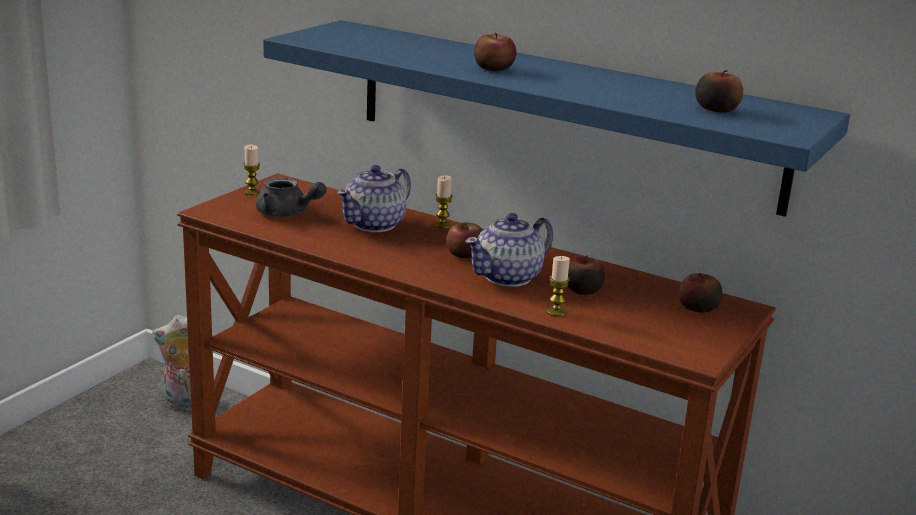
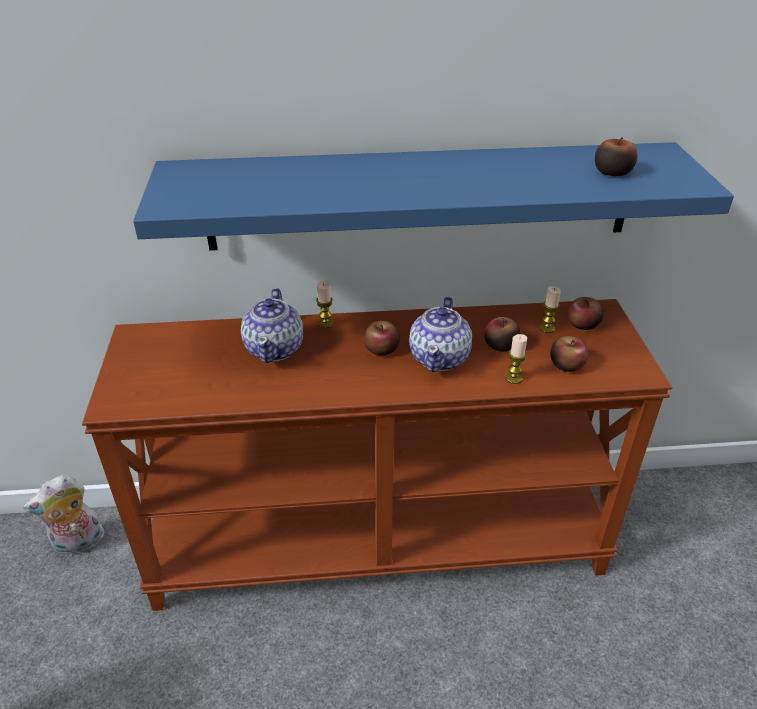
camera: 35 degrees left, 15 degrees up
(252, 192) = (123, 360): candle -> candle (547, 328)
(287, 214) = (188, 373): grey teapot -> none
(494, 68) = (395, 184): apple -> apple (566, 364)

